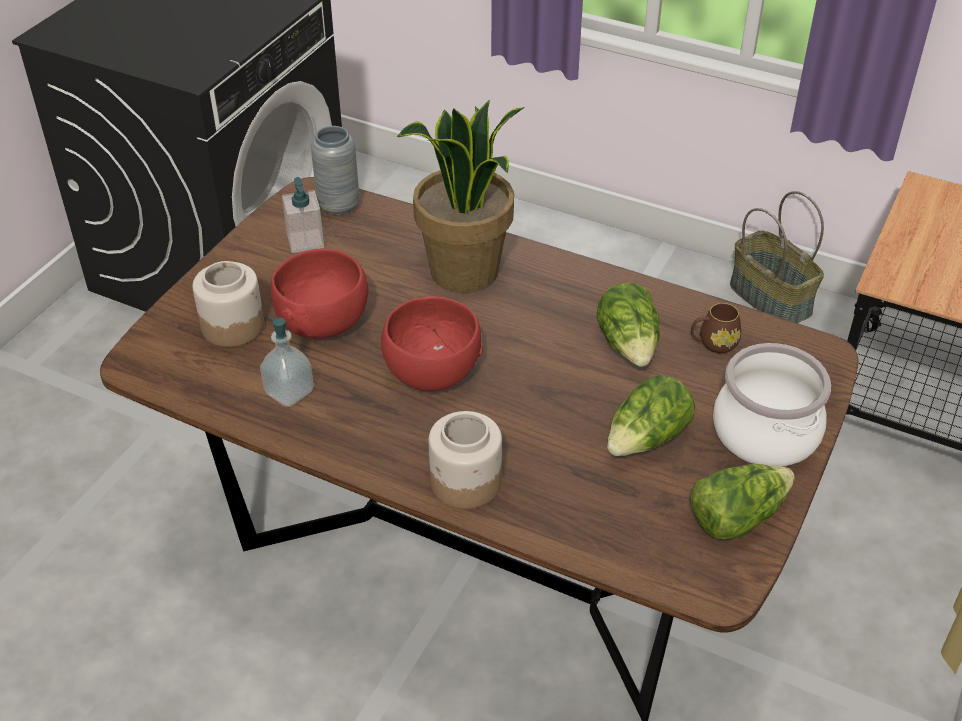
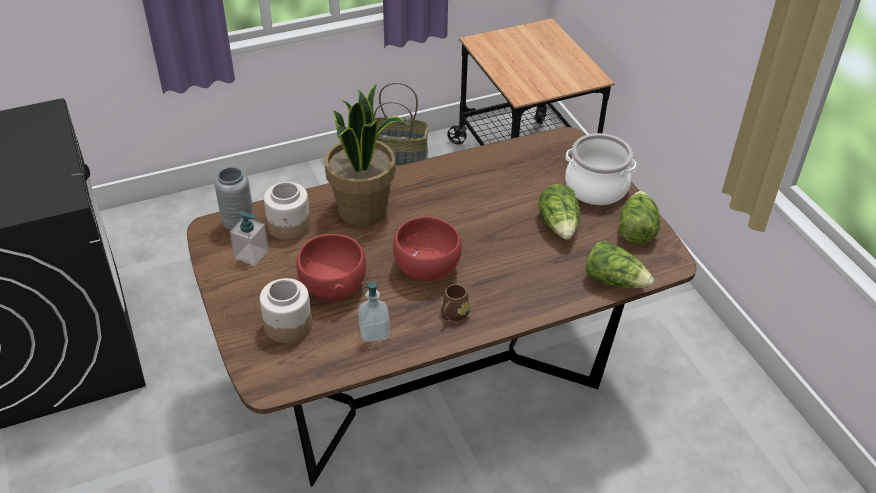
camera: 50 degrees left, 0 degrees up
(465, 483) = (520, 304): jar -> jar (289, 226)
(629, 345) = (490, 190): lettuce -> lettuce (614, 280)
(713, 344) = (521, 165): brown mug -> brown mug (453, 315)

